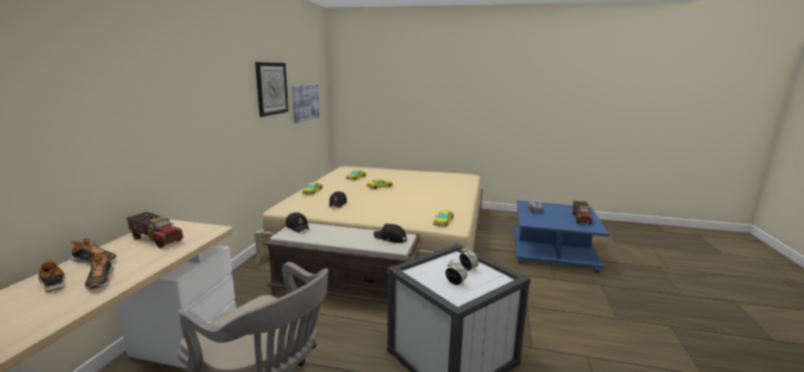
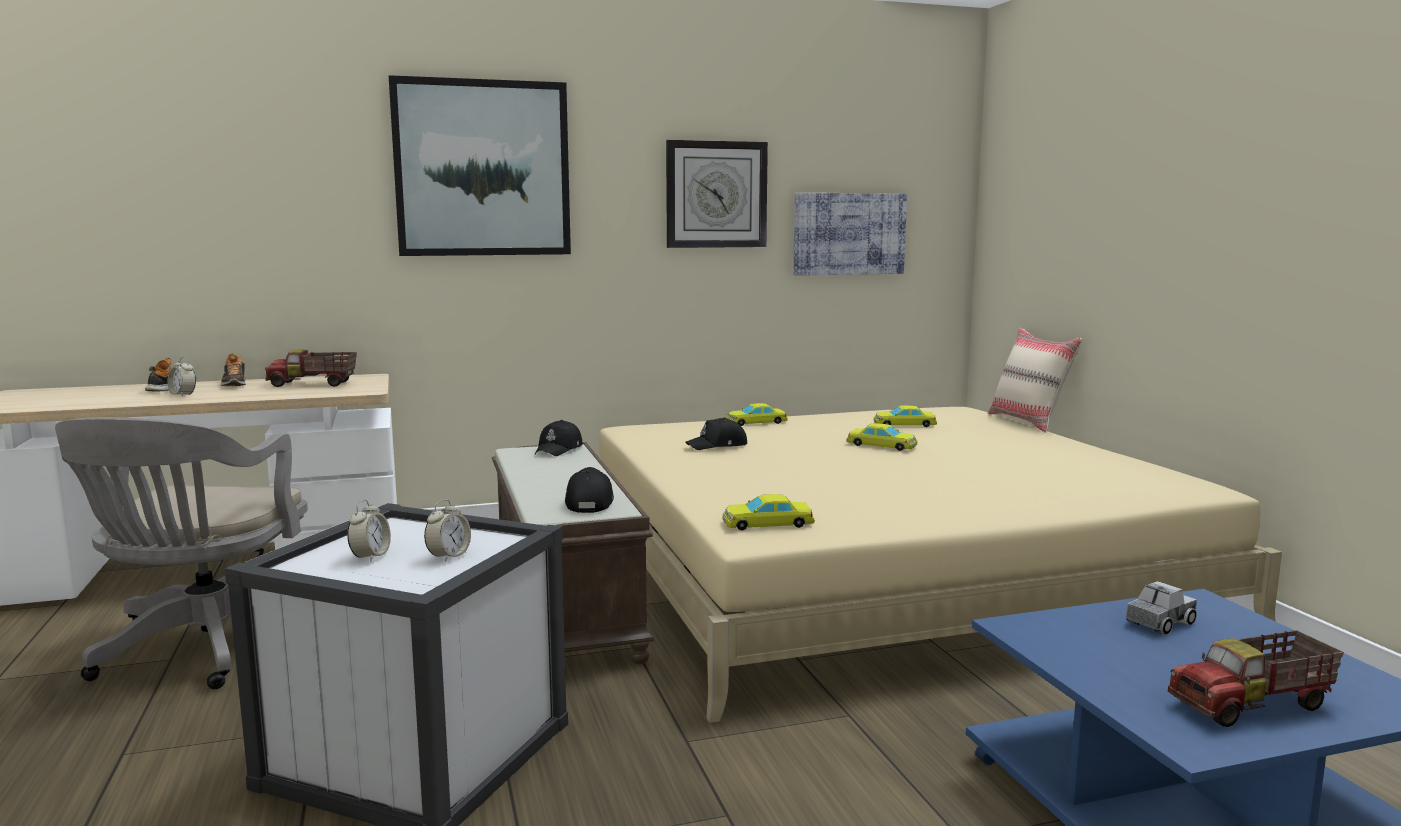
camera: 60 degrees right, 5 degrees down
(100, 280) = (183, 395): shoe -> alarm clock
(157, 239) = (313, 384): toy truck -> toy truck turned 90 degrees clockwise
(189, 80) = (482, 169): none -> picture
(378, 167) = (1029, 422): none -> beige pillow

